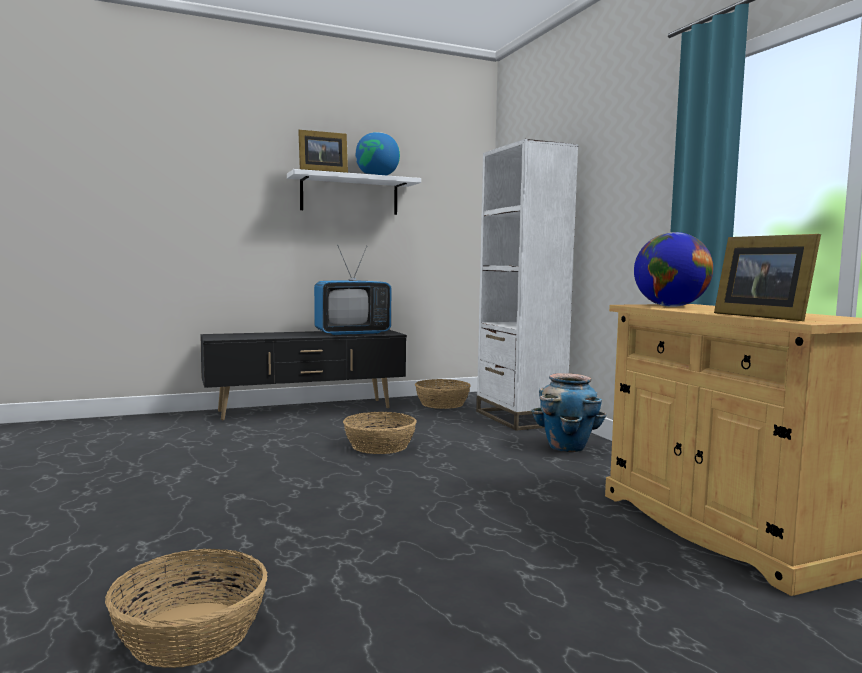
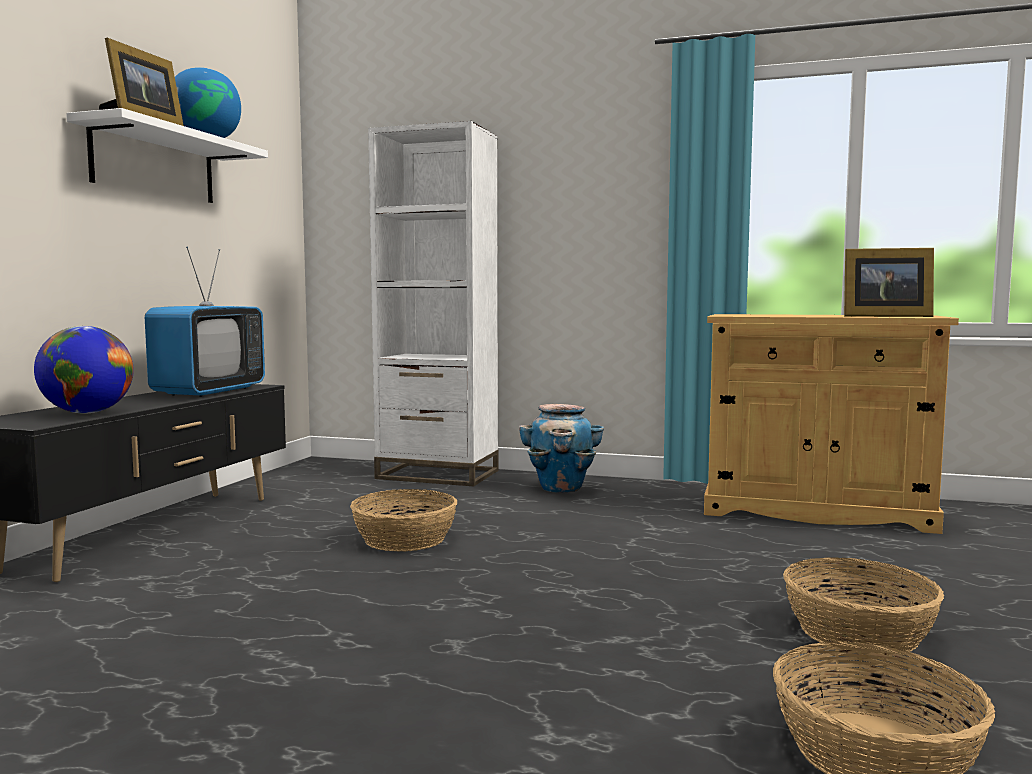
camera: 50 degrees left, 0 degrees up
(442, 404) = (311, 480): basket -> basket (859, 633)
(670, 306) = (754, 315): globe -> globe (87, 413)

